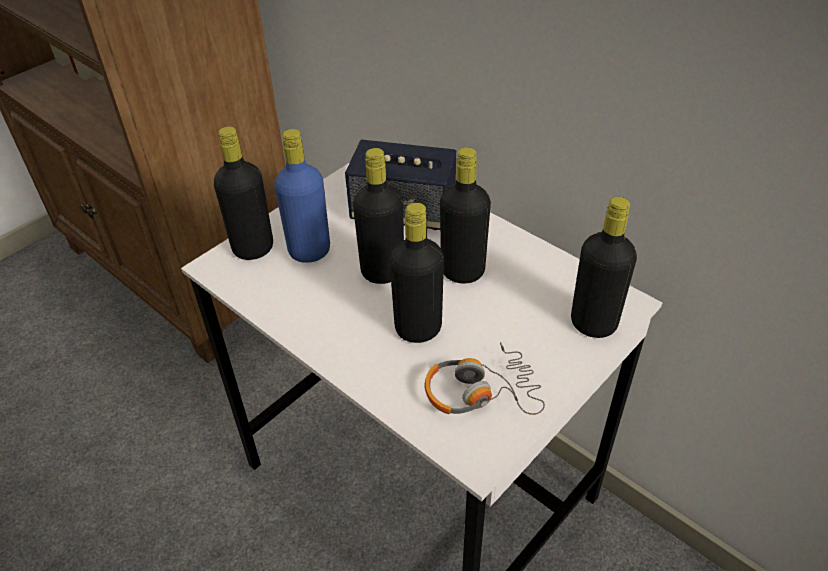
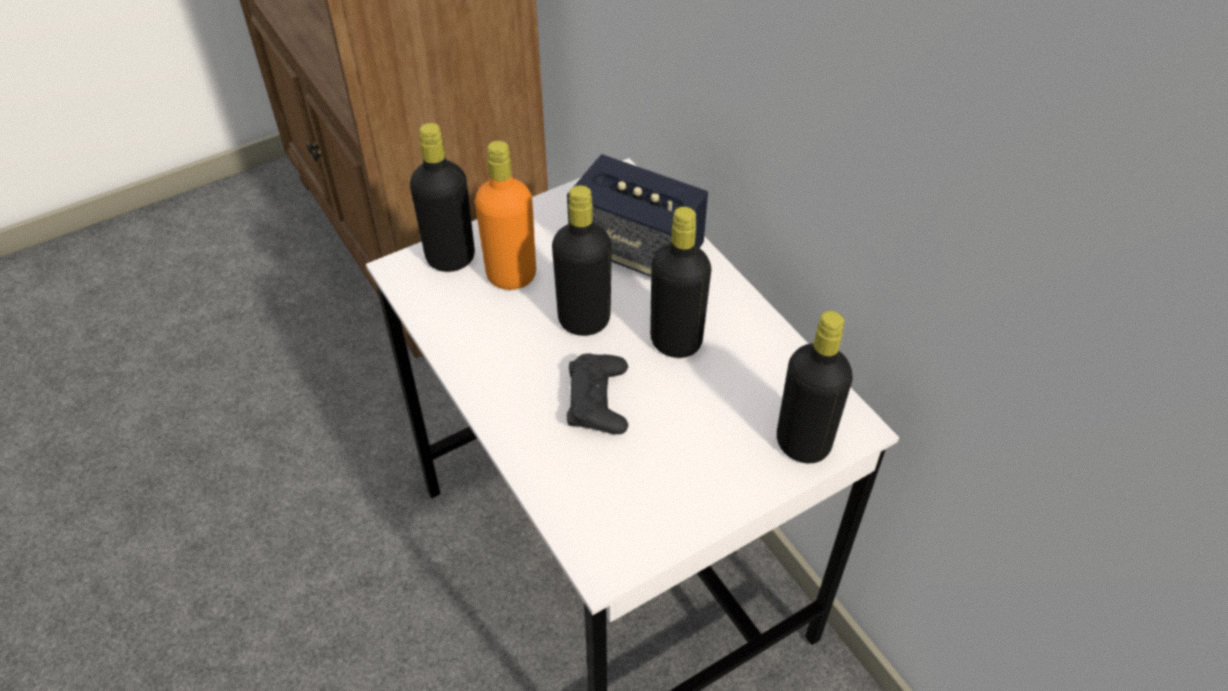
camera: 15 degrees right, 5 degrees up
(309, 251) = (511, 276): blue bottle -> orange bottle
(418, 329) = (598, 400): black bottle -> black game controller
(480, 392) = (638, 493): headphones -> none

